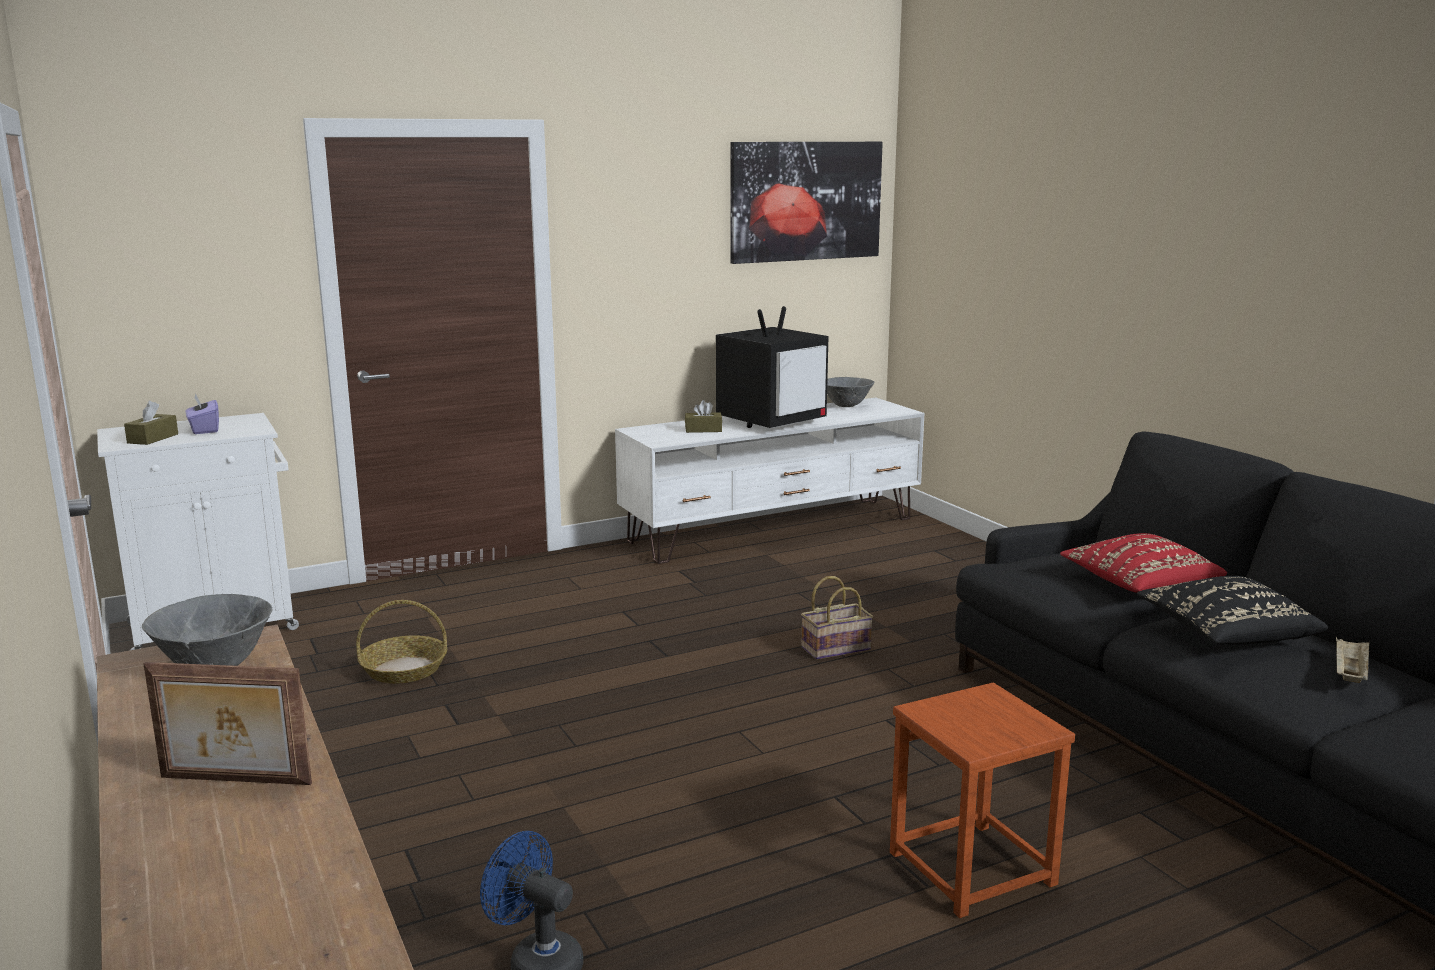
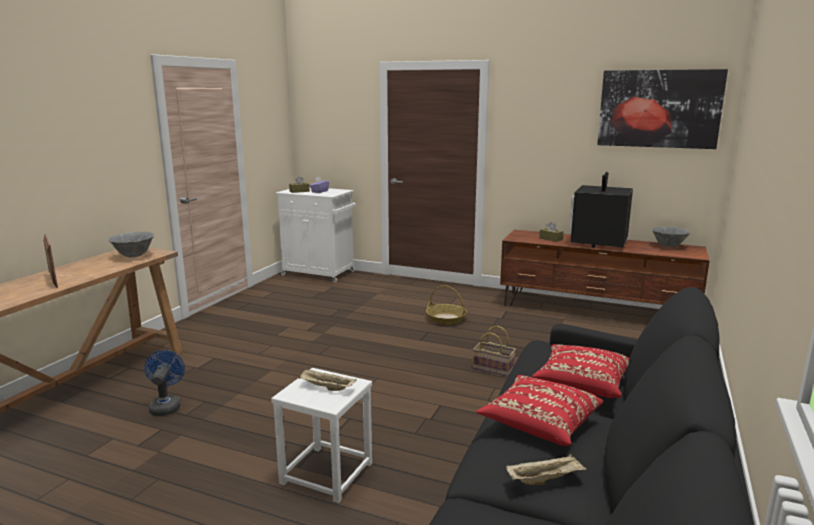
camera: 50 degrees right, 0 degrees up
(404, 669) = (333, 307): basket -> basket (446, 319)
(772, 421) = (599, 243): television -> television turned 105 degrees clockwise
(773, 529) = (596, 310): white tv stand -> brown tv stand
(972, 869) = (326, 473): brown stool -> white stool
(982, 716) = (326, 388): none -> beige tray
(1225, 635) = (539, 424): black pillow -> red pillow

